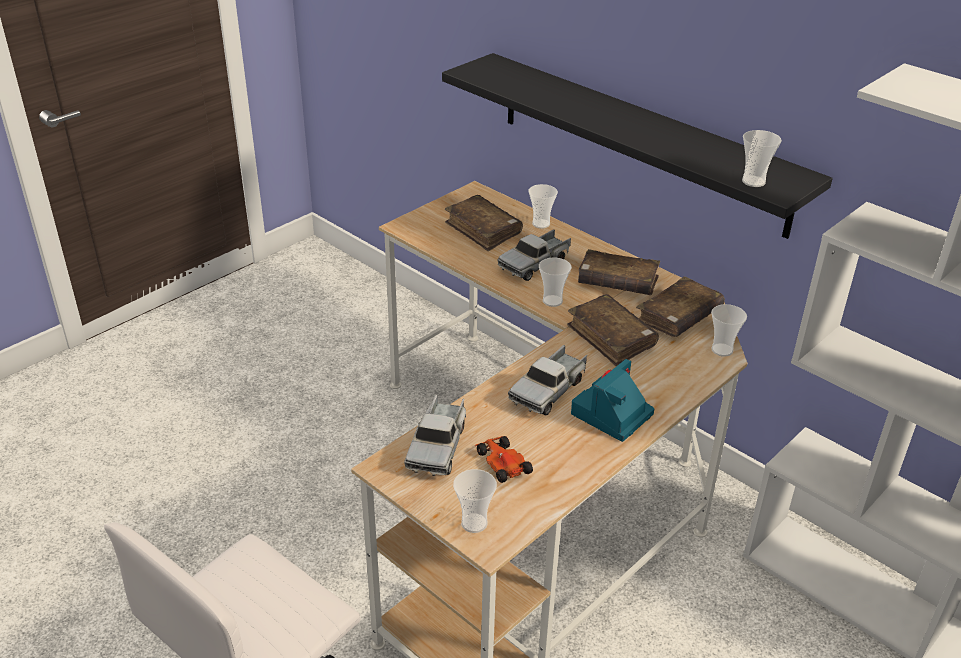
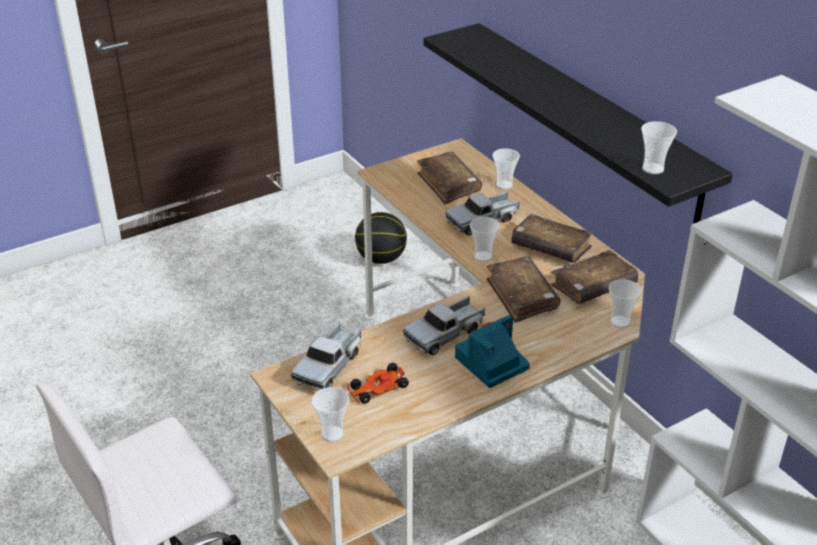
camera: 15 degrees right, 0 degrees up
(386, 322) = (381, 259): none -> basketball
(502, 463) = (377, 389): toy car -> toy car turned 105 degrees counterclockwise

